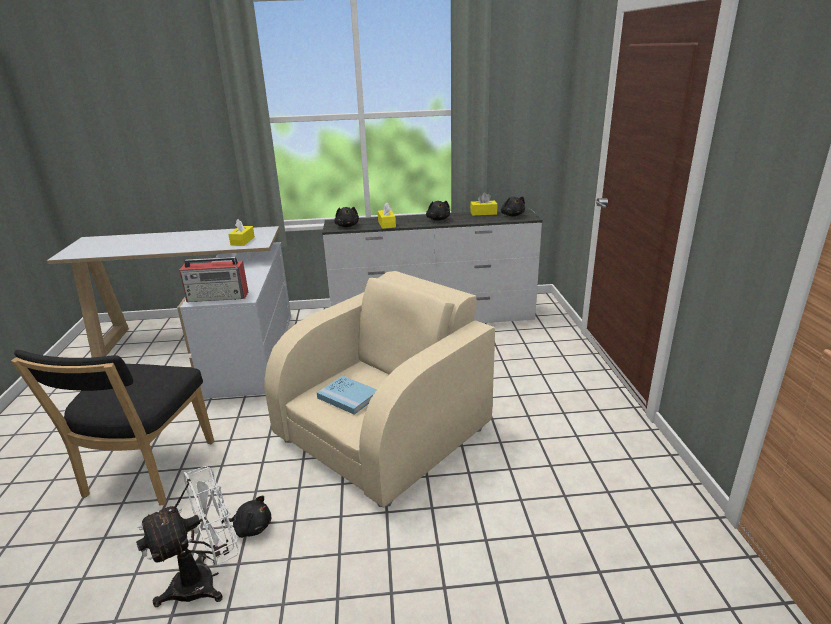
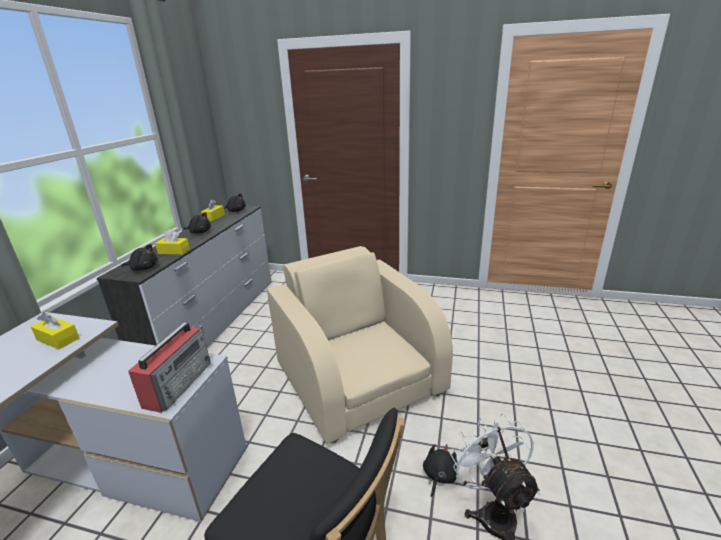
camera: 70 degrees left, 0 degrees up
(348, 397) = (363, 358): blue book -> none

